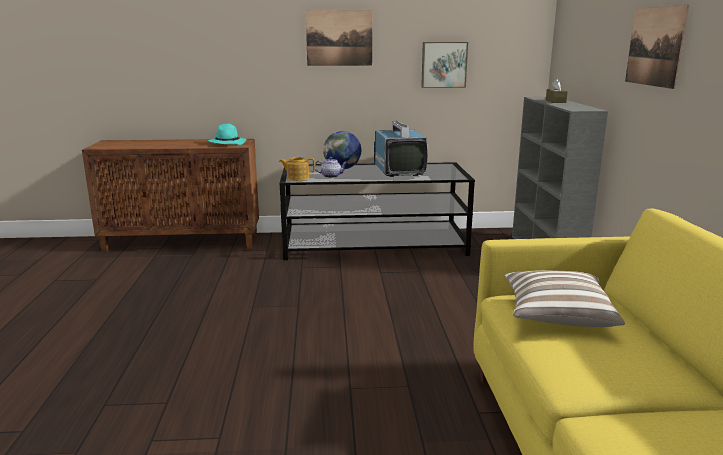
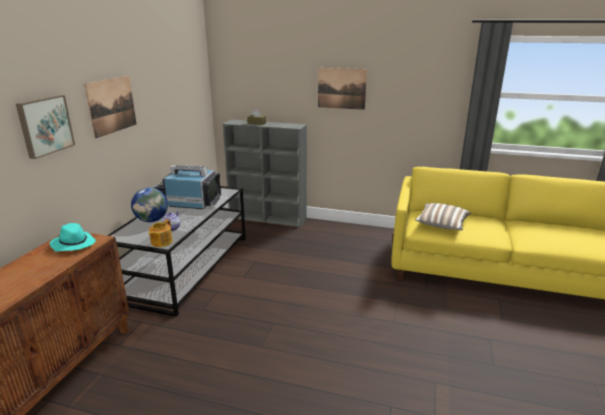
camera: 70 degrees left, 5 degrees up
(443, 64) = (171, 111): picture -> picture (44, 125)

